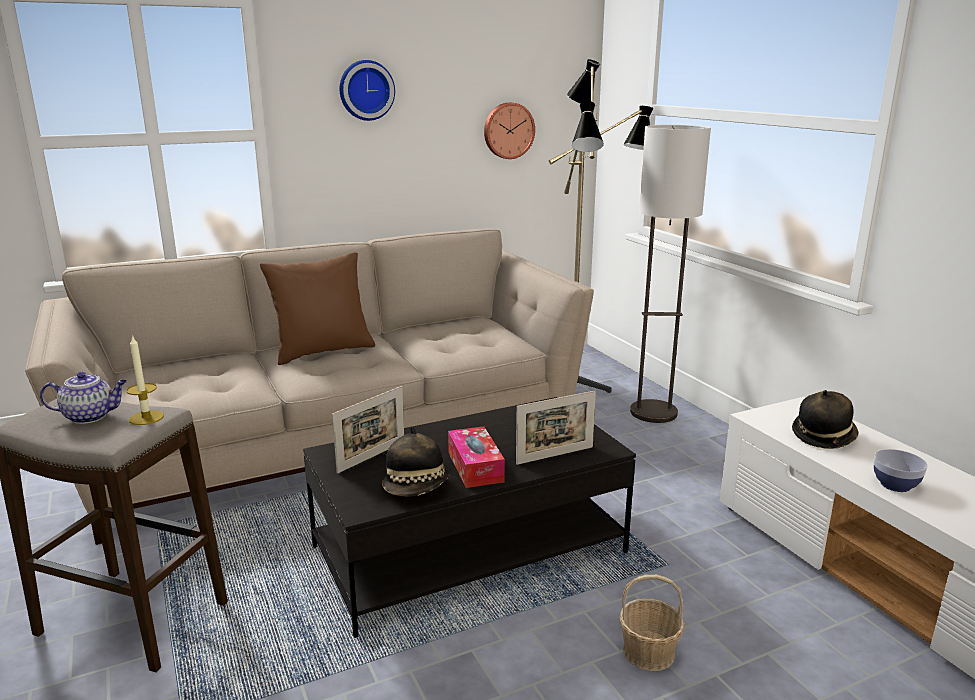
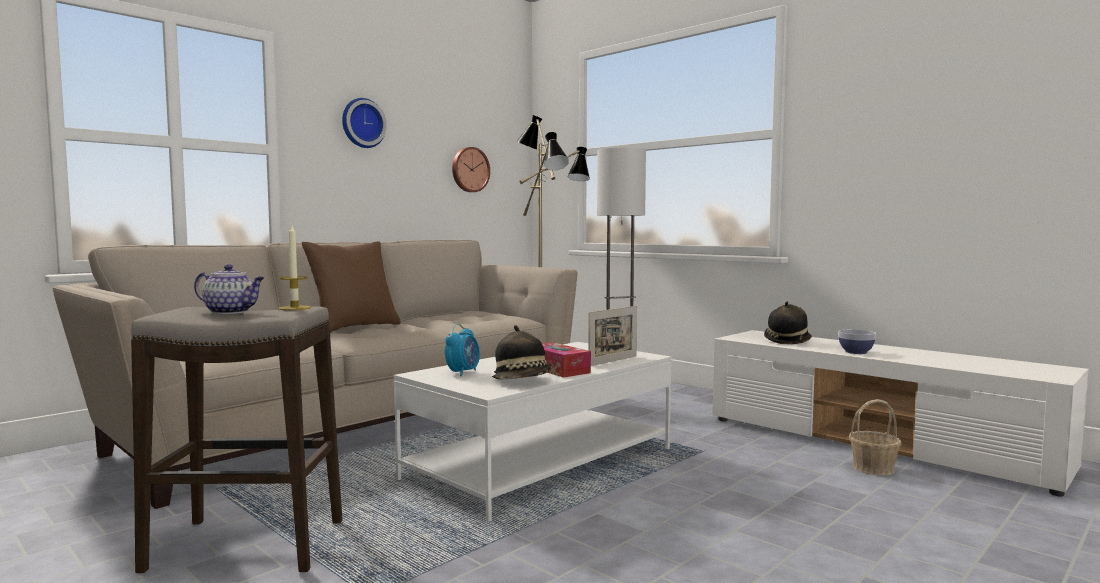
camera: 20 degrees left, 15 degrees down
(90, 416) = (231, 312): teapot -> teapot turned 45 degrees clockwise
(371, 457) = (463, 372): picture frame -> alarm clock
(469, 549) = (541, 463): black coffee table -> white coffee table
(649, 652) = (734, 492): basket -> basket (873, 468)

